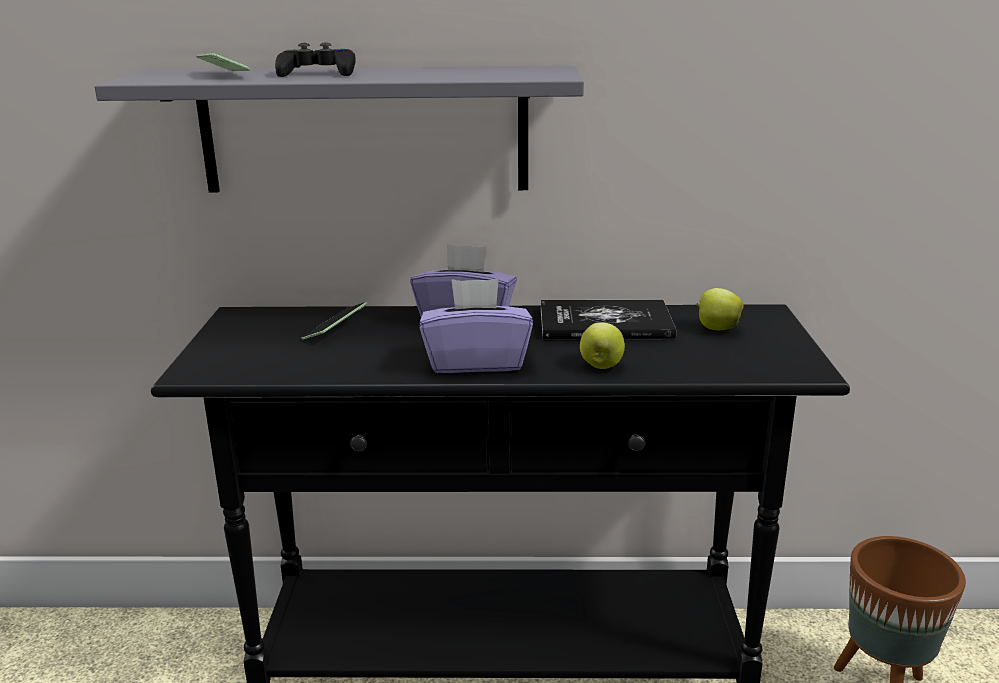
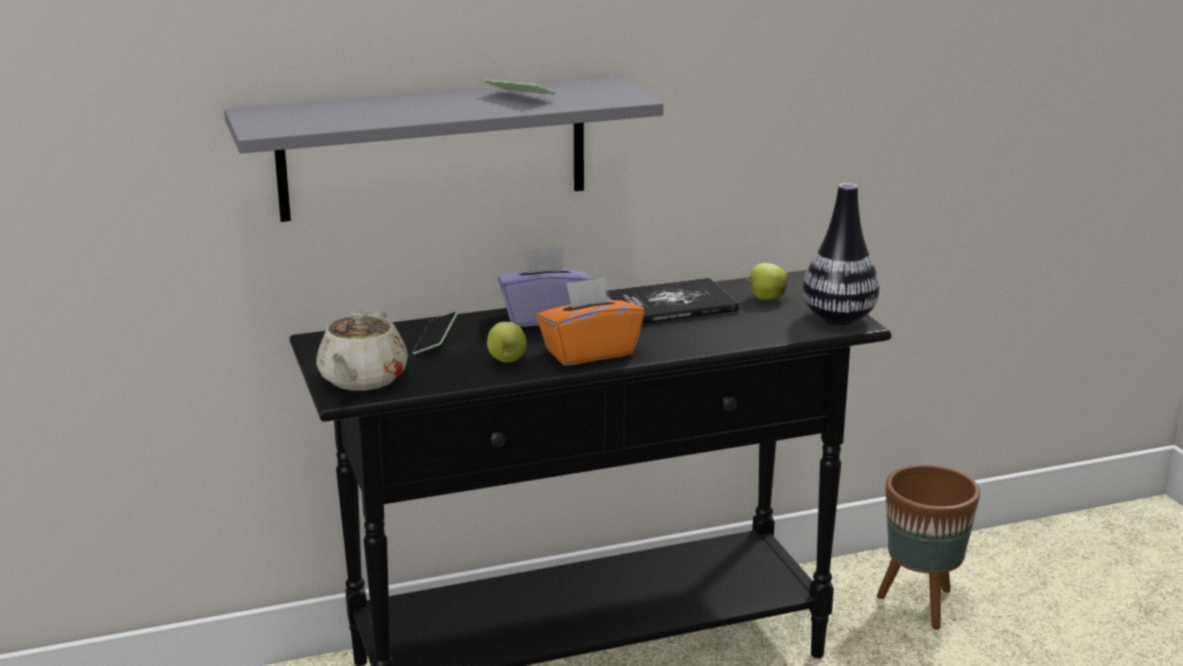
camera: 20 degrees left, 0 degrees up
(224, 75) = (331, 115): phone -> phone (519, 97)
(226, 358) = (362, 379): none -> beige teapot
(318, 73) = (415, 106): black game controller -> none
(476, 361) = (589, 352): purple tissue box -> orange tissue box
(601, 366) = (695, 342): apple -> apple (507, 360)
(789, 361) = (838, 319): none -> vase

